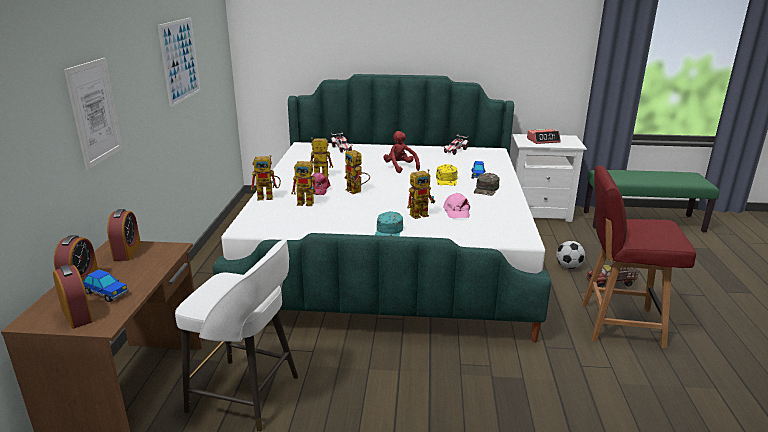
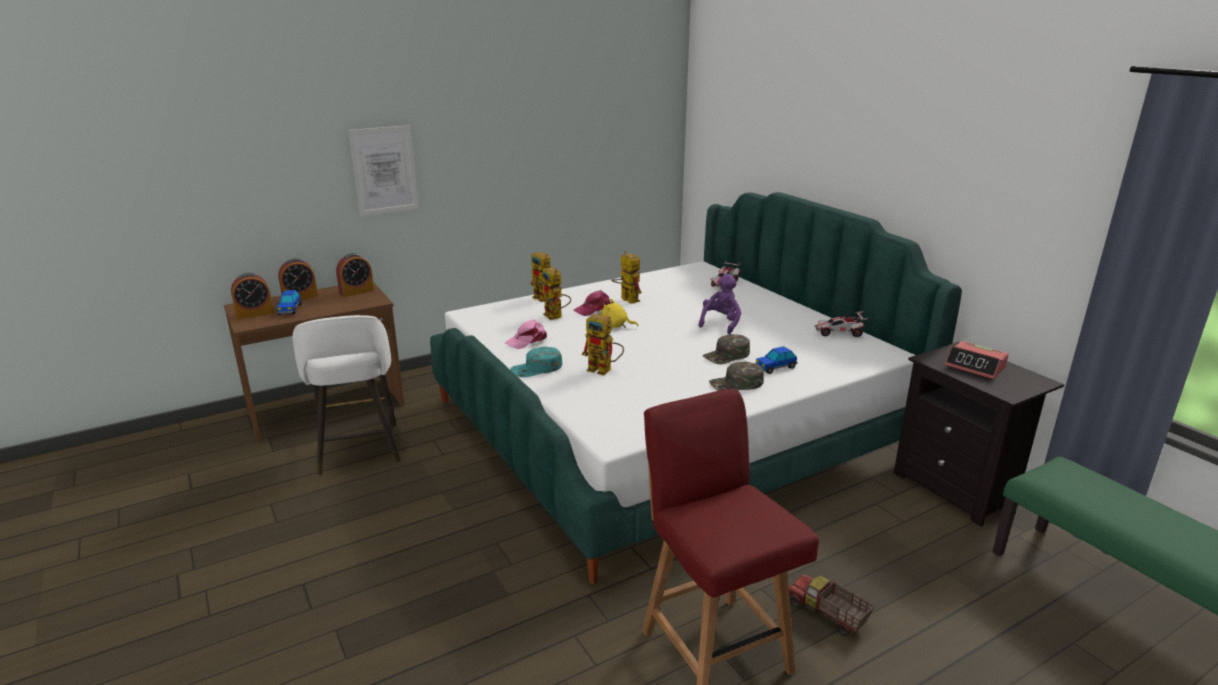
camera: 55 degrees right, 0 degrees up
(77, 315) = (255, 314): alarm clock -> alarm clock turned 45 degrees clockwise
(180, 60) = (552, 139): picture -> none
(357, 191) = (616, 326): toy robot -> yellow plush toy
(400, 167) = (721, 323): red plush toy -> purple plush toy
(447, 180) = (727, 355): yellow cap -> green cap
(456, 211) = (638, 385): pink cap -> pink cap (527, 340)
(539, 212) = (958, 488): white nightstand -> black nightstand
(568, 266) = (822, 561): football -> none

